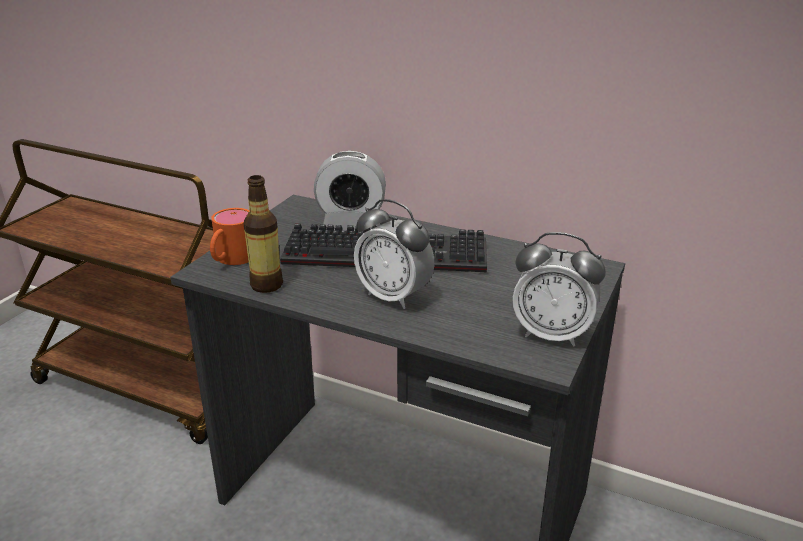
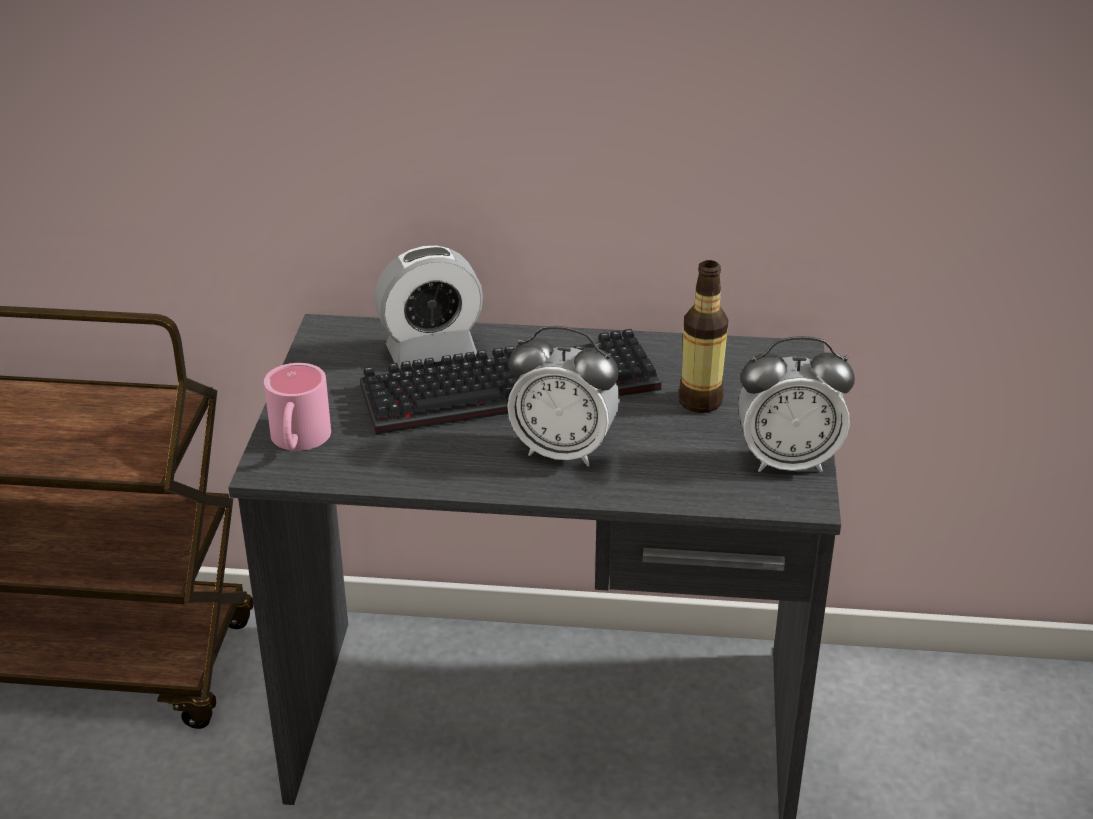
camera: 20 degrees left, 5 degrees up
(231, 259) = (298, 441): orange mug -> pink mug
(266, 285) = (380, 470): bottle -> bottle (700, 402)

